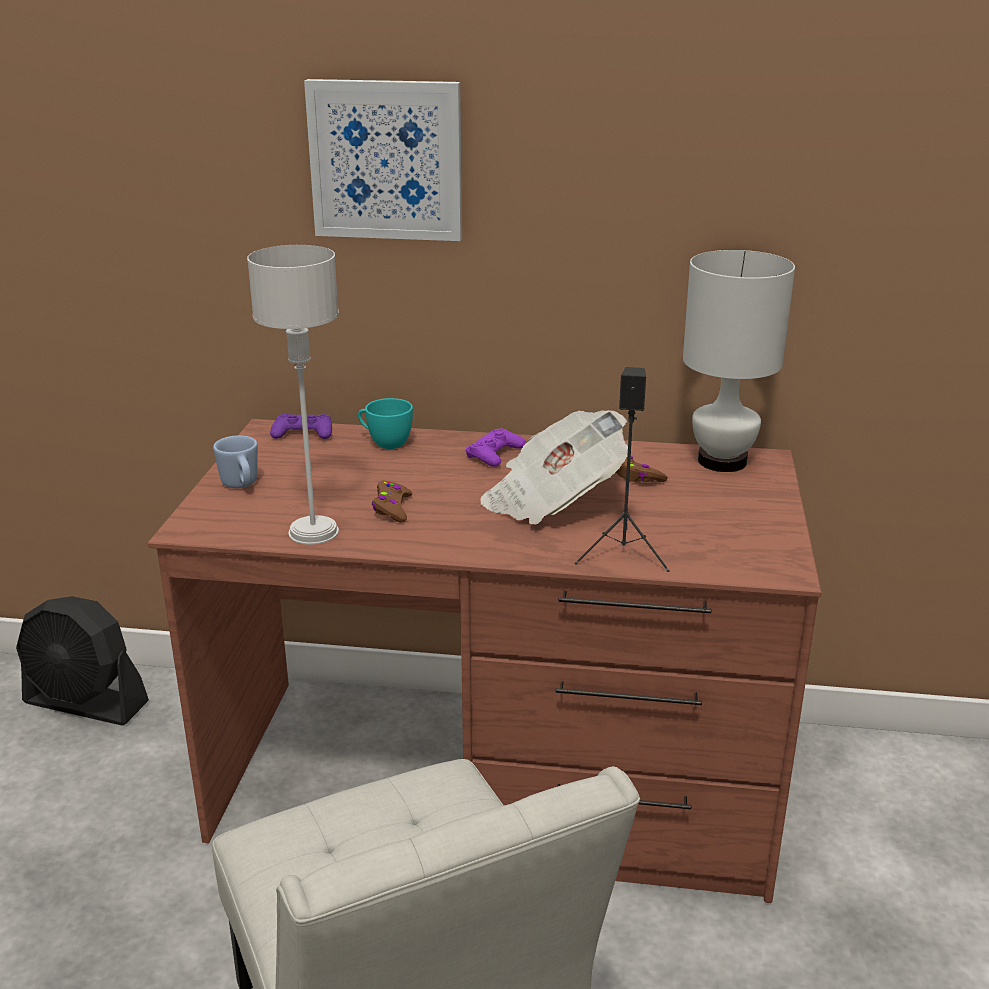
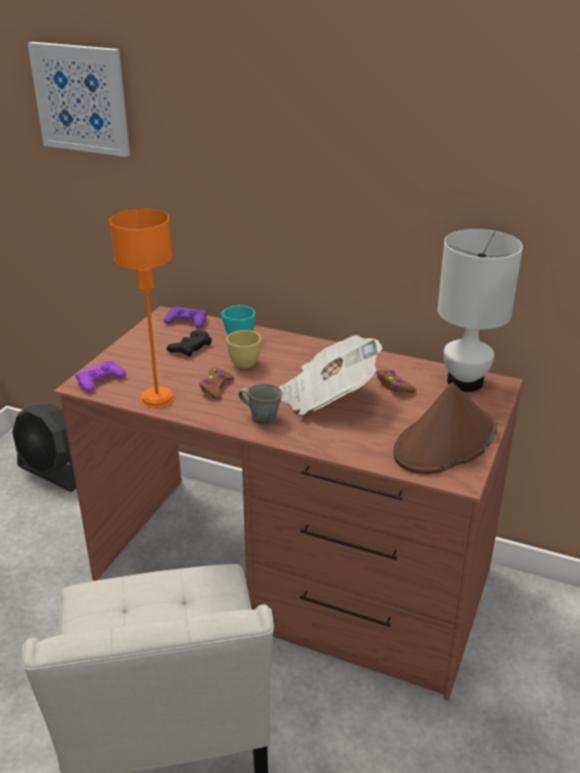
camera: 15 degrees right, 5 degrees up
(241, 486) = (129, 357): blue mug -> none
(312, 532) = (156, 398): grey table lamp -> orange table lamp
(326, 464) = (190, 347): none -> black game controller
(386, 160) = (248, 141): picture -> picture (81, 98)
(414, 472) = (245, 361): none -> yellow cup
(478, 536) = (262, 417): none -> grey mug
(495, 454) = (306, 354): purple game controller -> purple game controller (100, 380)
(624, 554) = (354, 447): black speaker -> none
(739, 533) = (445, 443): none -> brown hat

